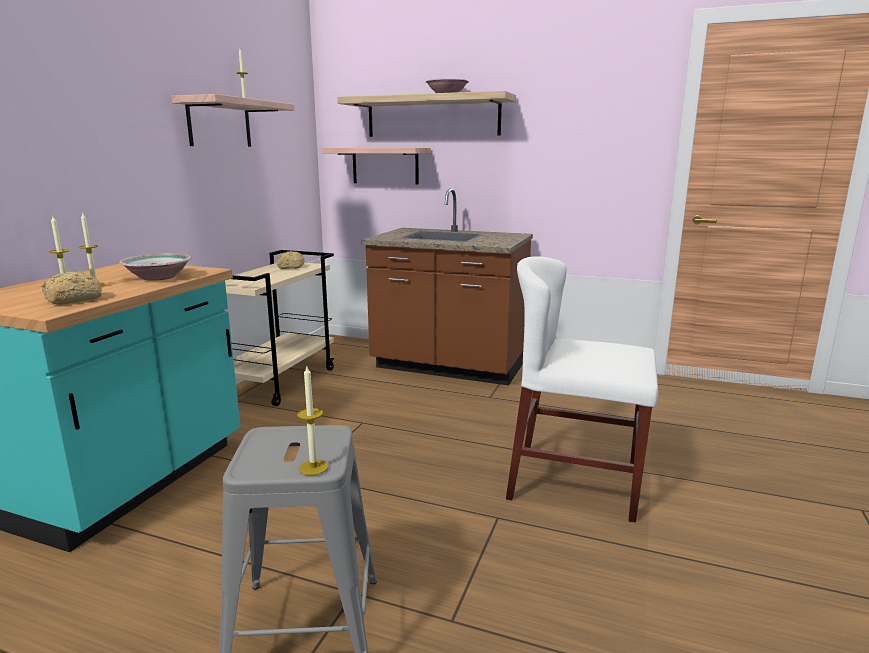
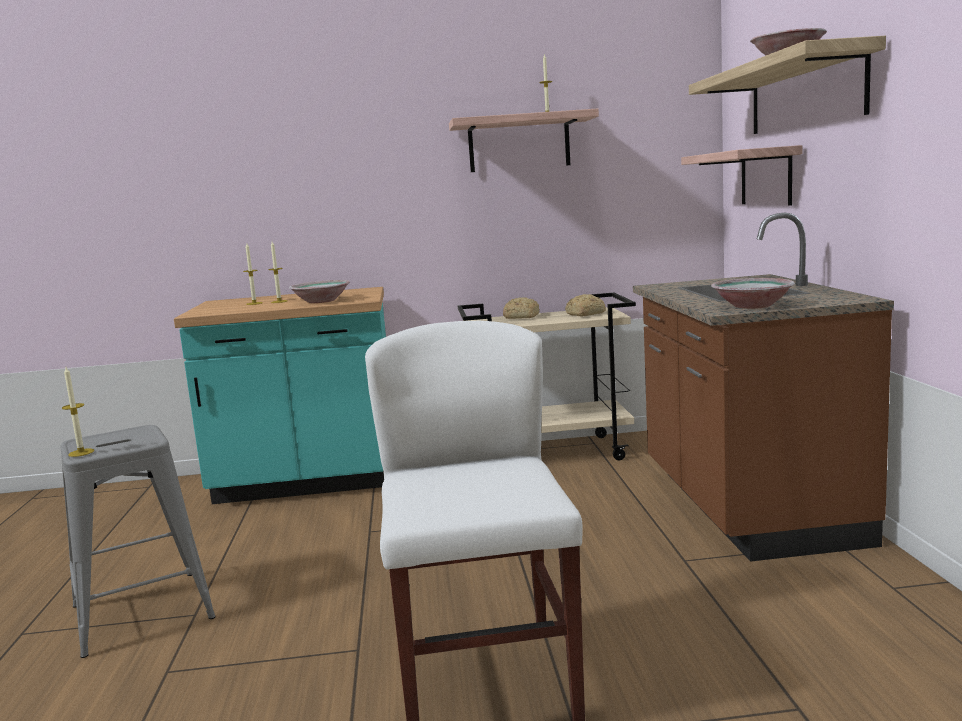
camera: 65 degrees right, 5 degrees down
(72, 300) = (230, 309): bread -> bread (520, 317)
(497, 241) = (751, 306): none -> bowl

